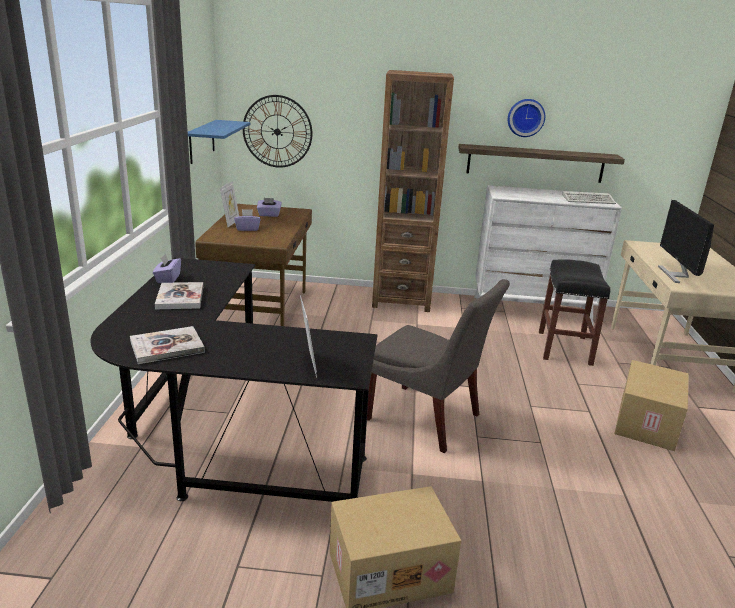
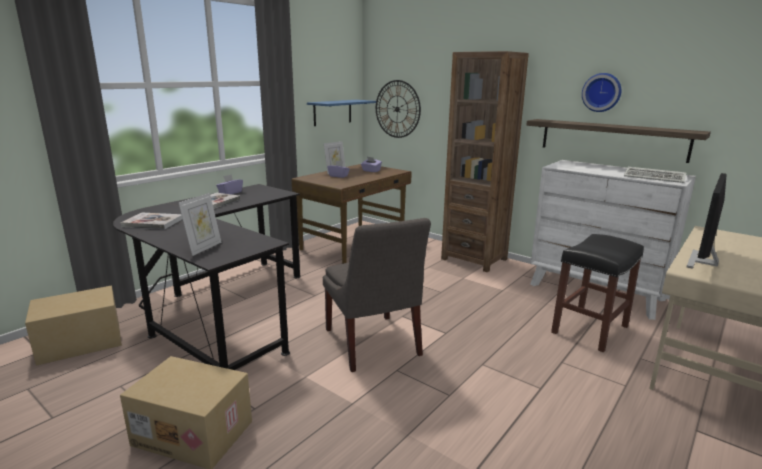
camera: 35 degrees right, 5 degrees down
(647, 423) = (598, 422): cardboard box -> cardboard box (79, 343)

